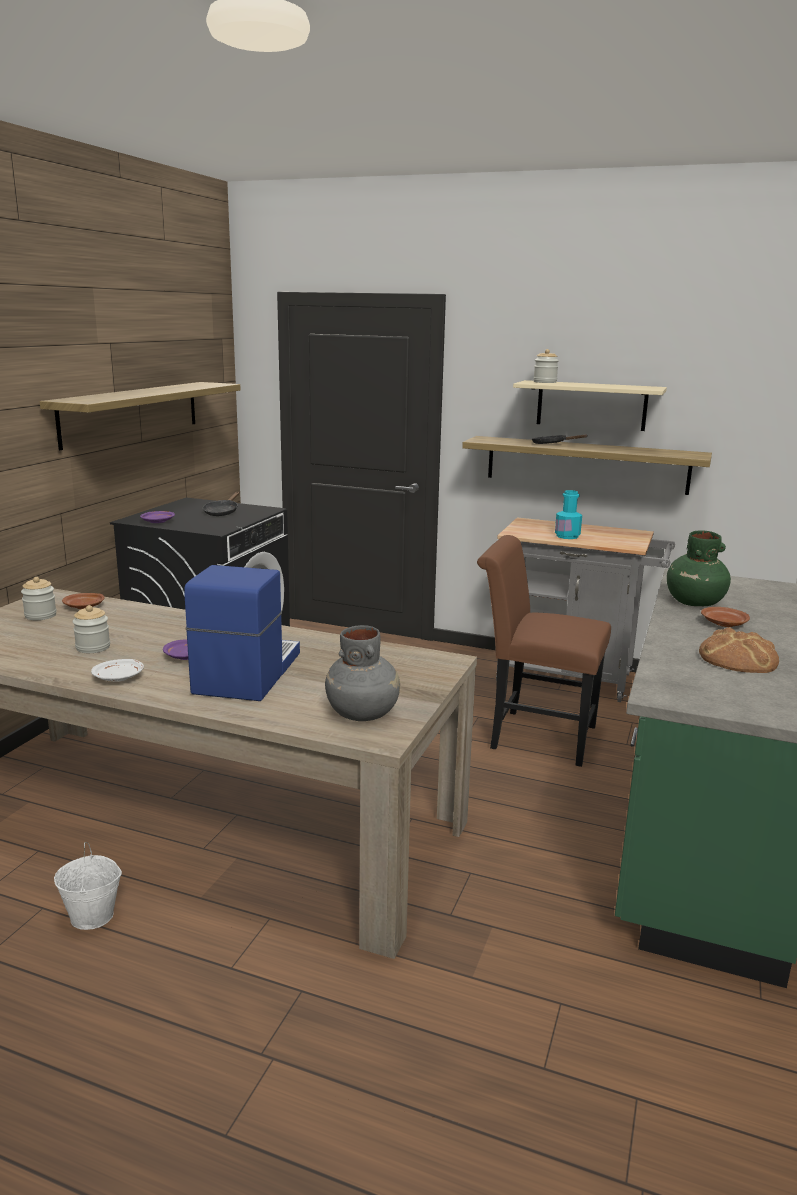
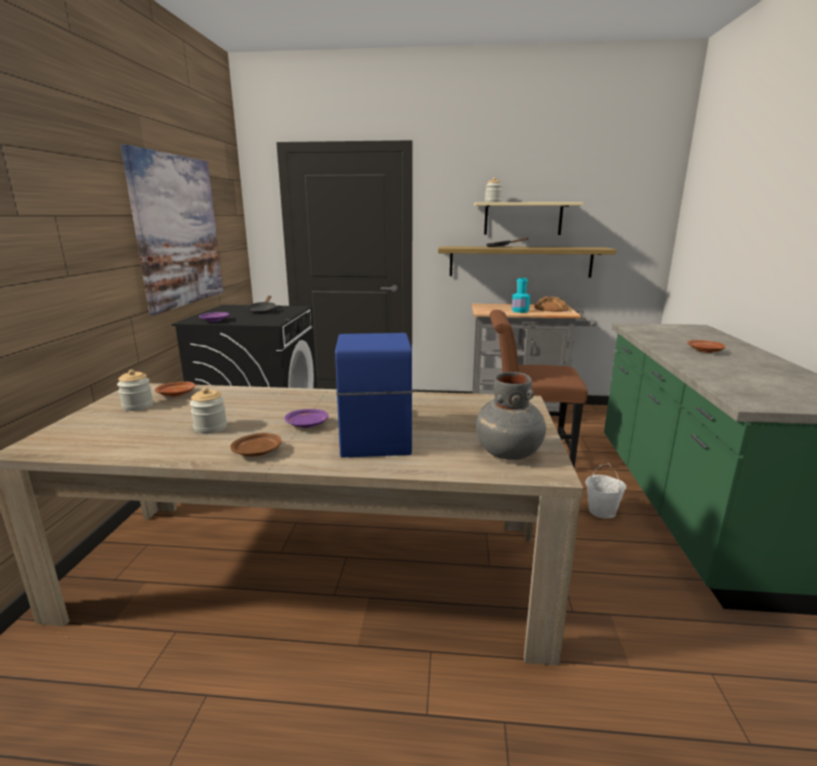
camera: 15 degrees left, 0 degrees up
(93, 916) = (264, 691): white bucket -> white bucket (602, 511)
(119, 677) = (258, 452): white plate -> brown plate
(132, 413) = (178, 231): shelf -> picture
(694, 602) = (665, 340): green vase -> none
(737, 658) = (752, 371): bread -> bread (551, 309)

